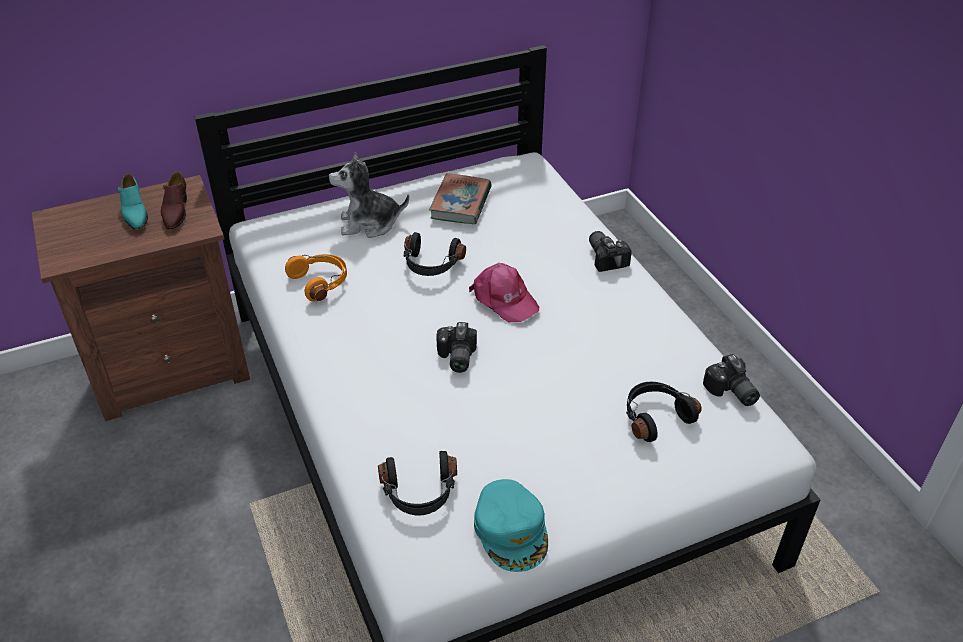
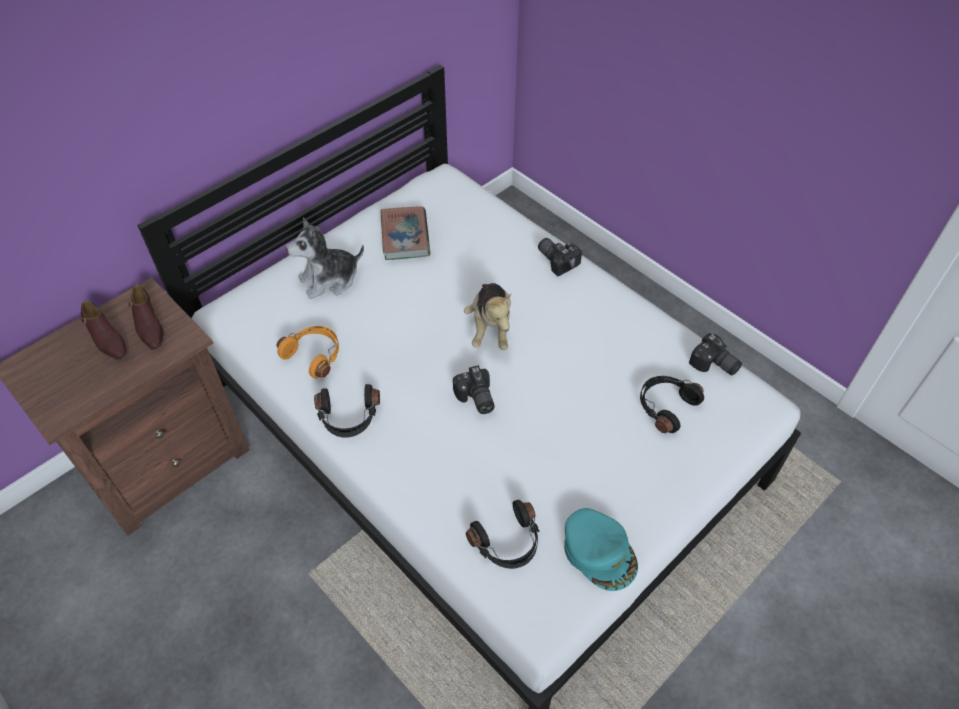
camera: 20 degrees left, 10 degrees up
(134, 213) = (106, 339): turquoise shoe -> brown shoe
(431, 265) = (409, 309): black headphones -> black headphones (348, 418)
(504, 299) = (490, 327): pink cap -> plush toy

